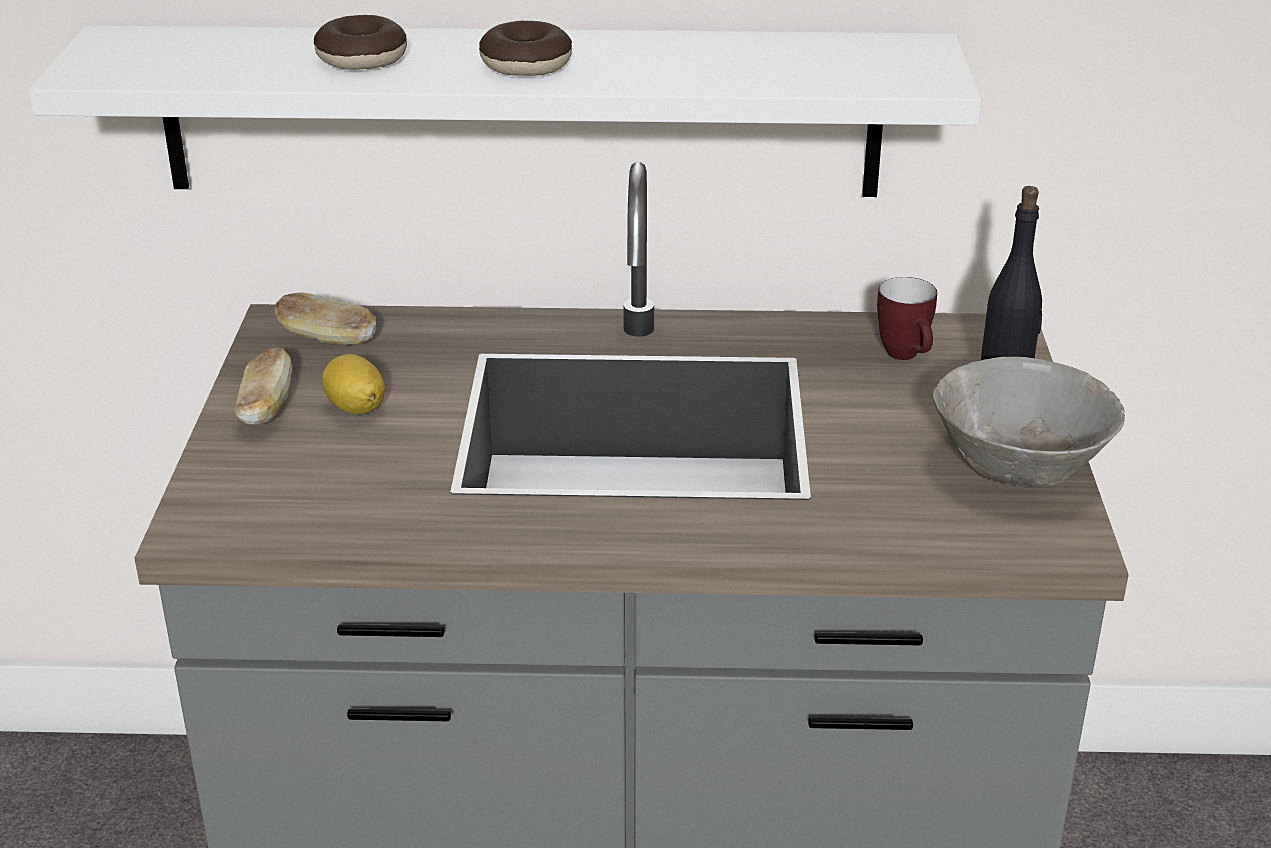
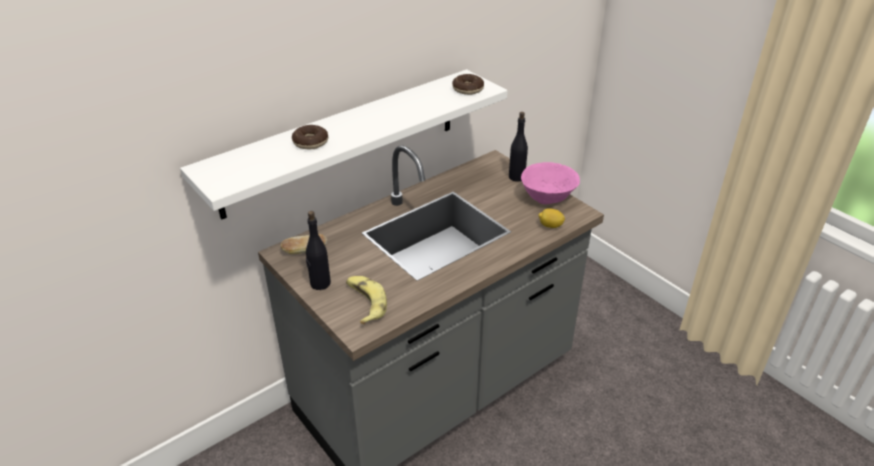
camera: 40 degrees left, 5 degrees up
(265, 408) = (320, 283): bread -> black bottle
(290, 483) = (365, 303): none -> banana
(355, 408) = (349, 269): lemon -> lemon (550, 226)
(526, 64) = (367, 125): donut -> donut (468, 89)
(907, 357) = (480, 177): mug -> none
(1021, 470) = (548, 198): grey bowl -> pink bowl

